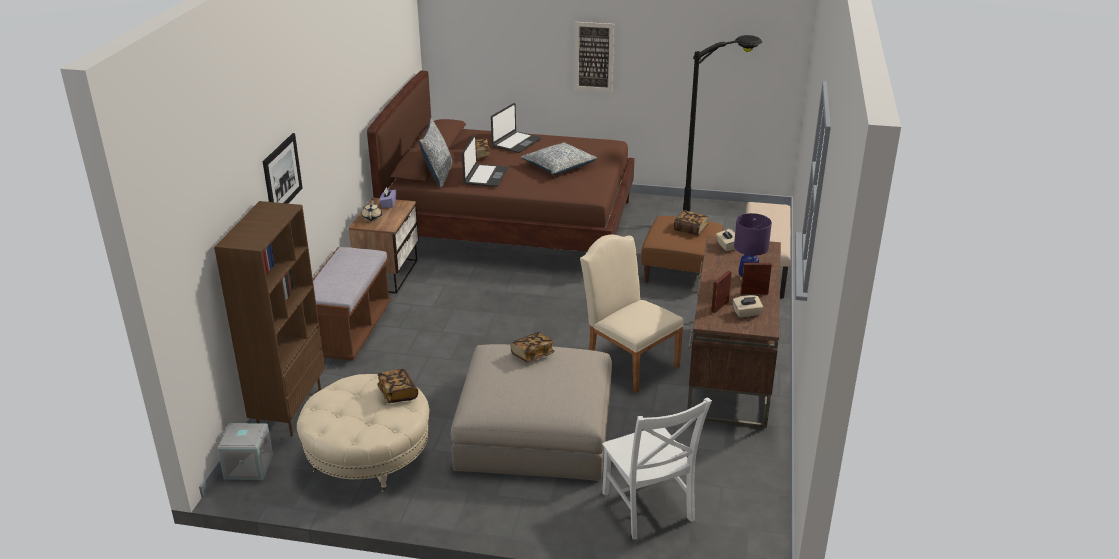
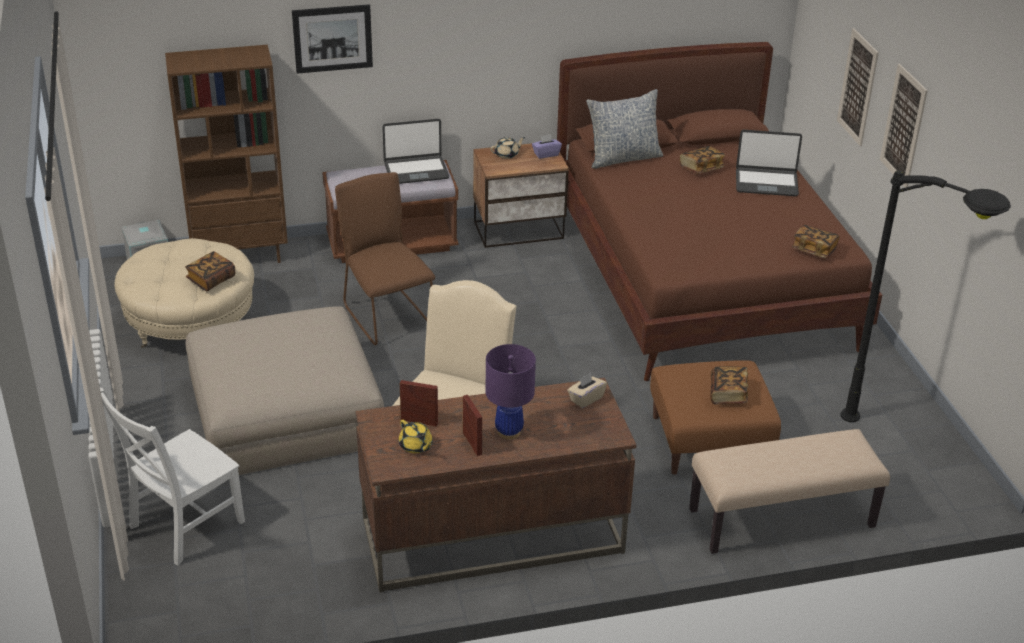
camera: 65 degrees right, 5 degrees up
(446, 355) = (386, 315): none -> brown chair
(485, 176) = (648, 187): laptop -> laptop (416, 171)
(527, 58) = (857, 87): none -> picture
(532, 354) = (320, 338): book -> book (814, 250)
(559, 166) = (728, 229): pillow -> none
(747, 313) = (416, 446): beige tissue box -> yellow teapot

